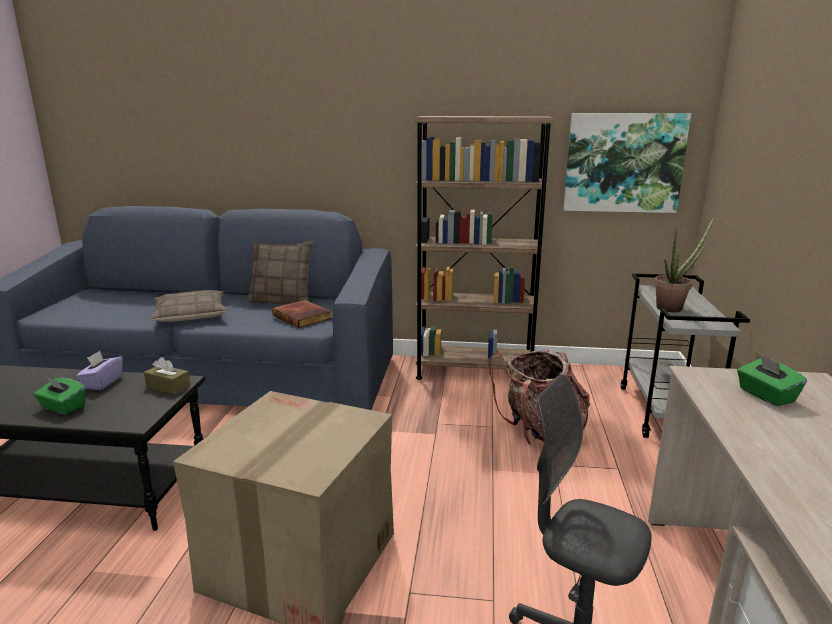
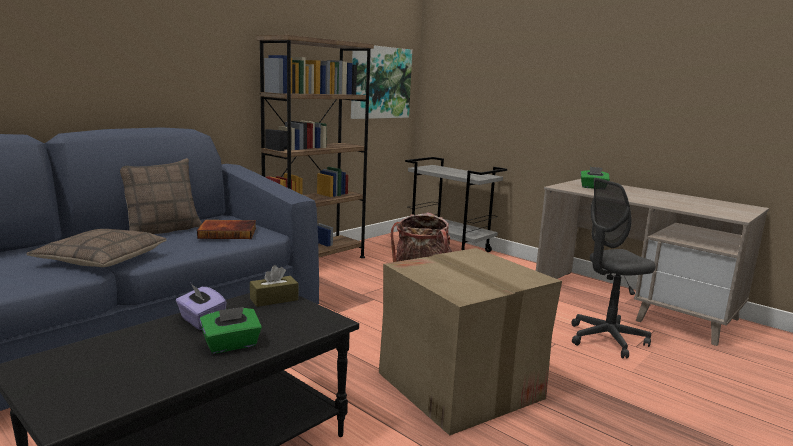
camera: 55 degrees left, 5 degrees down
(673, 307) = (455, 173): potted plant -> none

